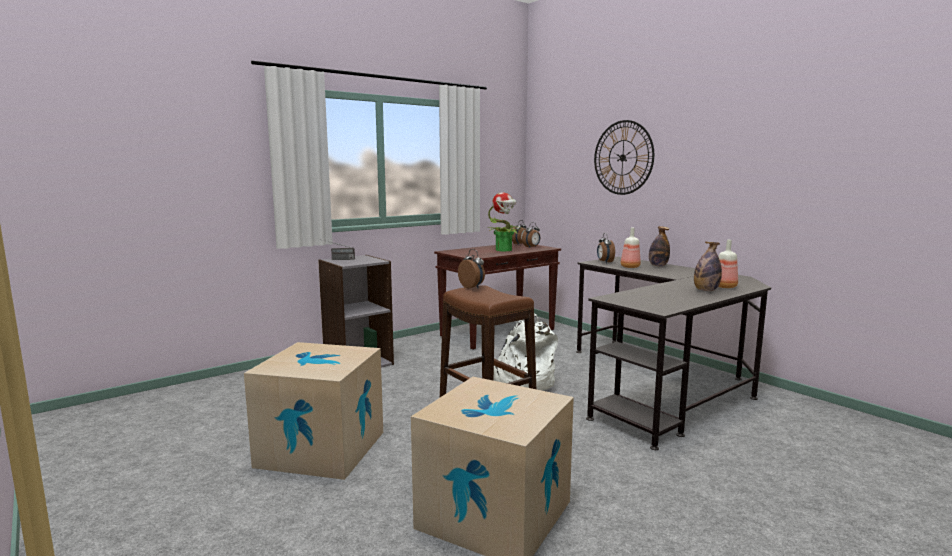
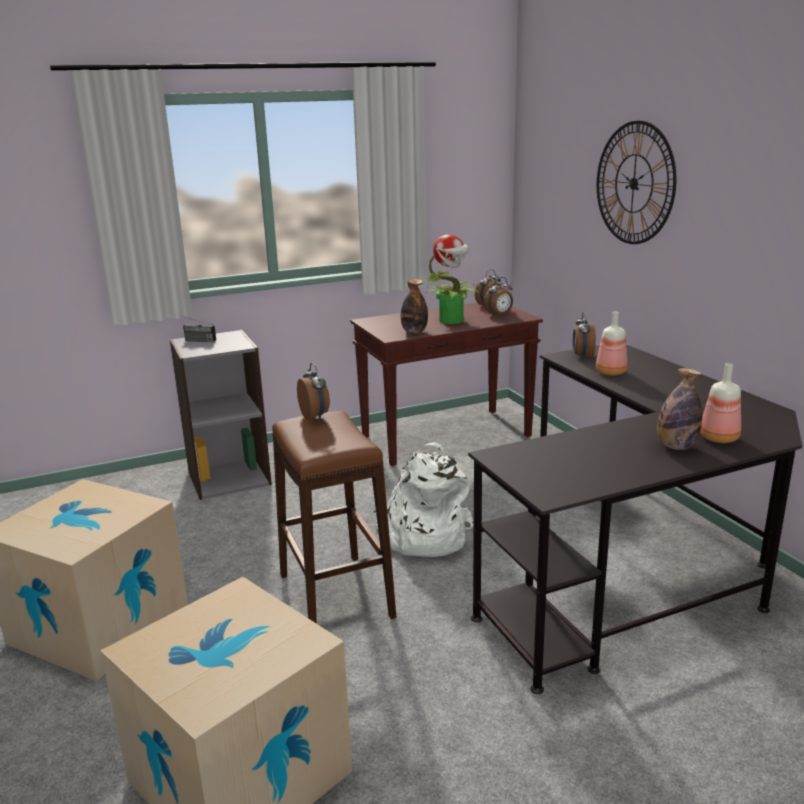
camera: 15 degrees right, 10 degrees up
(658, 266) = (660, 371): bottle -> bottle (414, 332)

